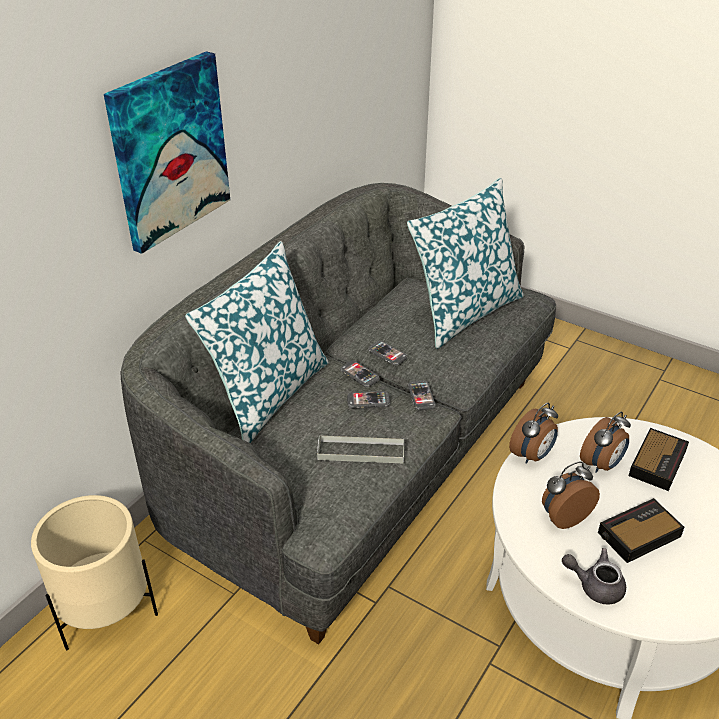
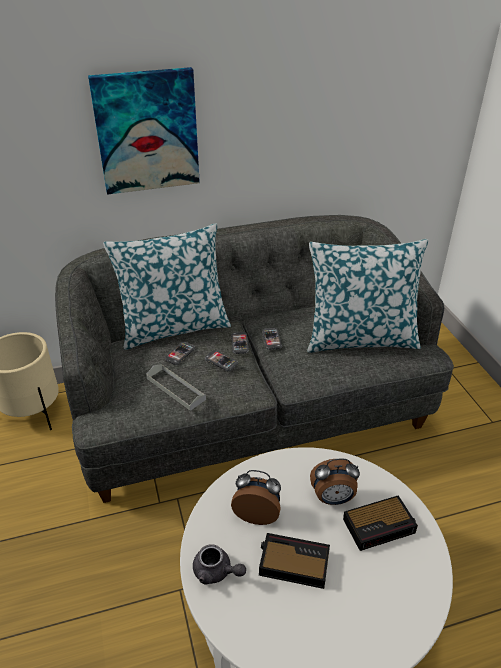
camera: 40 degrees right, 0 degrees up
(421, 396) = (260, 377): phone -> phone (180, 354)
(532, 455) = (290, 460): alarm clock -> none
(595, 585) = (216, 572): grey teapot -> grey teapot turned 150 degrees clockwise

